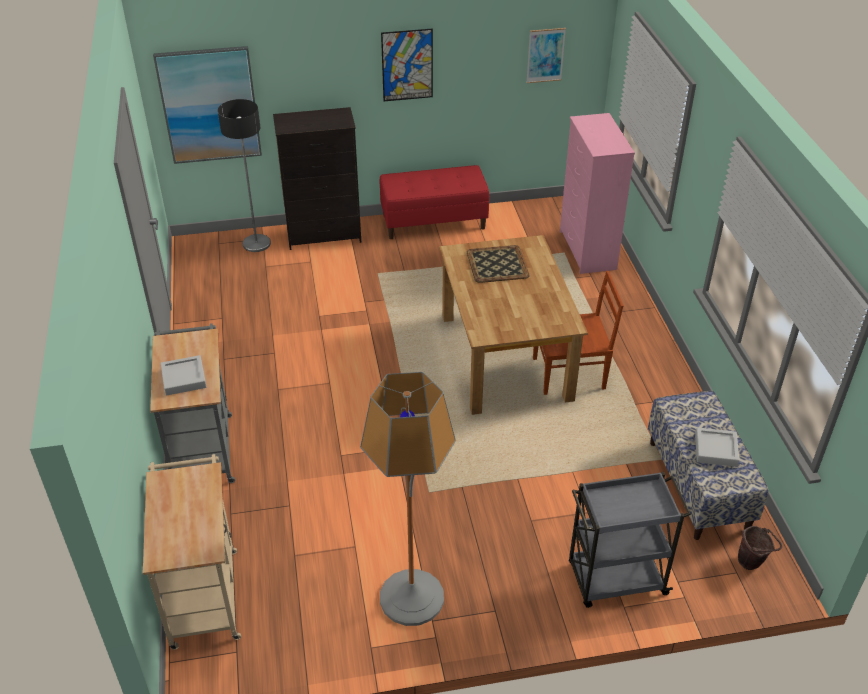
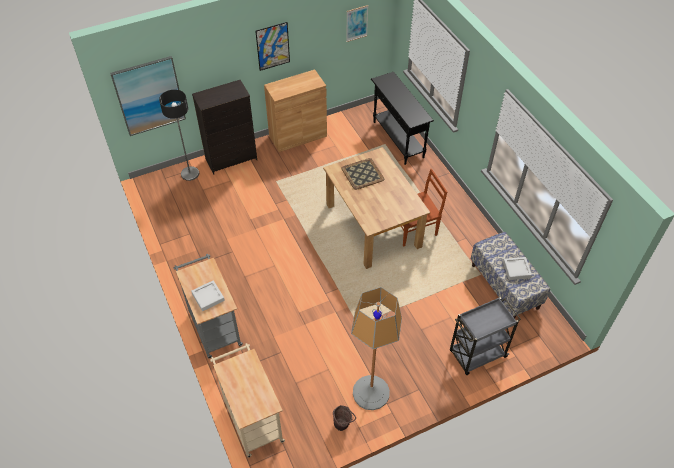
camera: 15 degrees left, 10 degrees up
(434, 222) = (298, 136): red bench -> brown cabinet
(587, 250) = (398, 140): pink dresser -> black console table
(752, 563) = (545, 327): brown bucket -> brown bucket (343, 425)

